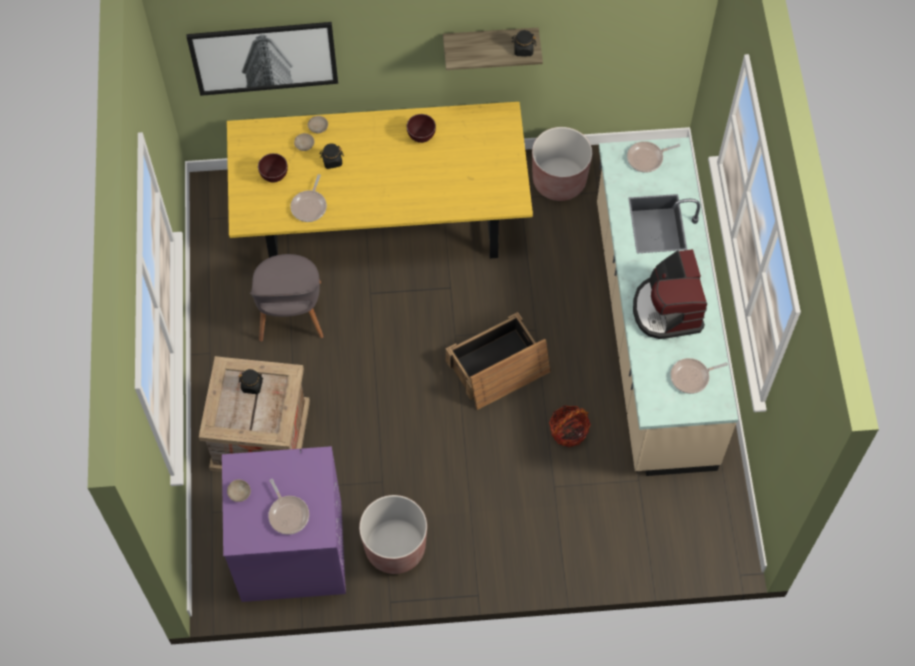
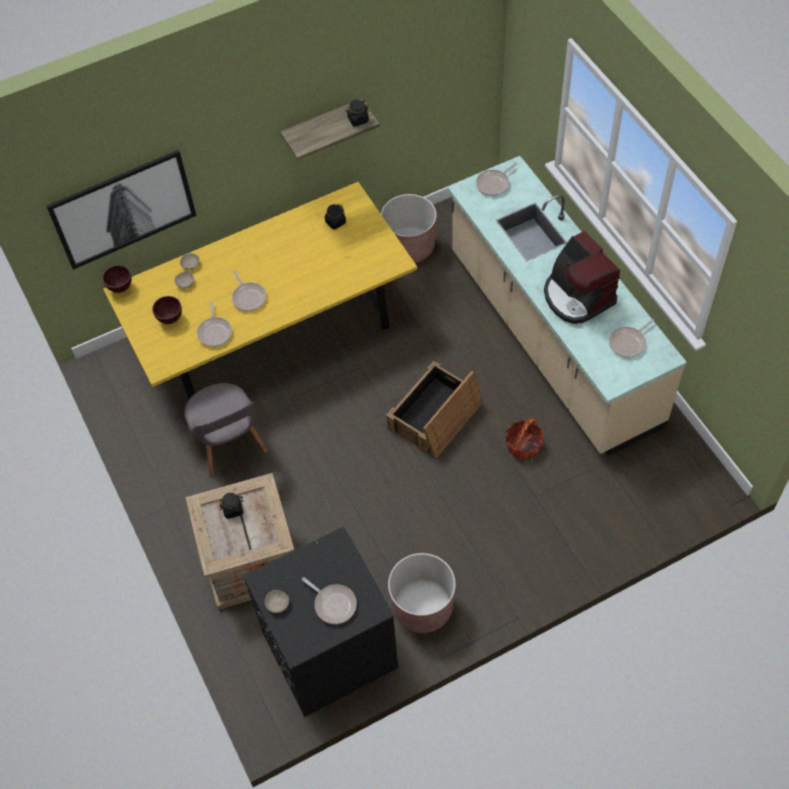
camera: 20 degrees left, 5 degrees down
(291, 551) = (329, 651): purple washing machine -> black washing machine
(332, 161) = (217, 287): black jar -> black jar (335, 222)
(357, 183) = (248, 297): none -> frying pan
(422, 138) = (288, 240): brown bowl -> brown bowl (121, 289)

